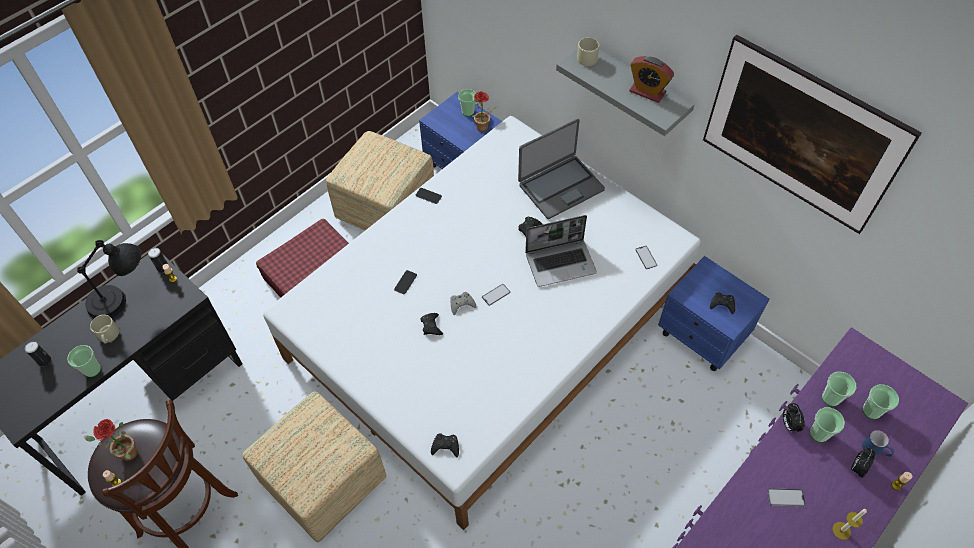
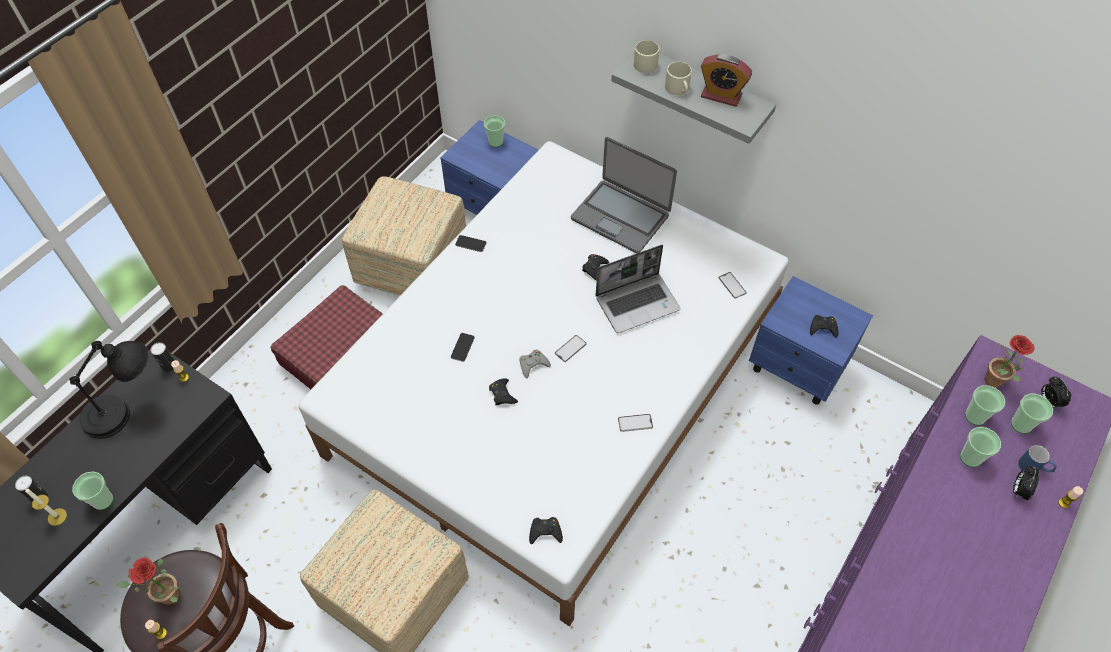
camera: 10 degrees left, 0 degrees up
(108, 335) = (115, 456): beige mug -> beige mug (678, 89)
(482, 129) = (516, 161): potted plant -> potted plant (995, 383)
(560, 187) = (621, 216): laptop -> laptop turned 75 degrees clockwise
(786, 497) = (949, 534): phone -> phone (635, 423)
(789, 424) = (936, 452): alarm clock -> alarm clock (1048, 401)
(790, 159) = (894, 155): picture -> none
(841, 530) = (1016, 562): candle -> candle (57, 517)

